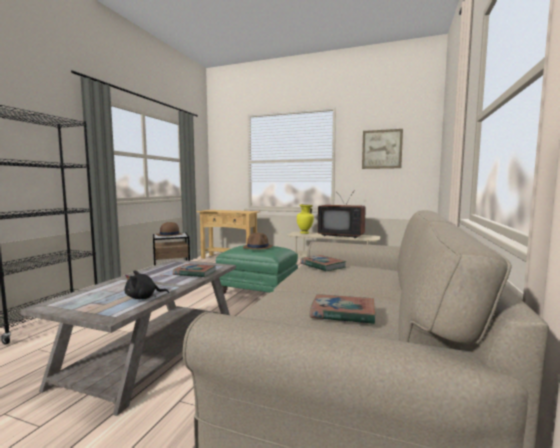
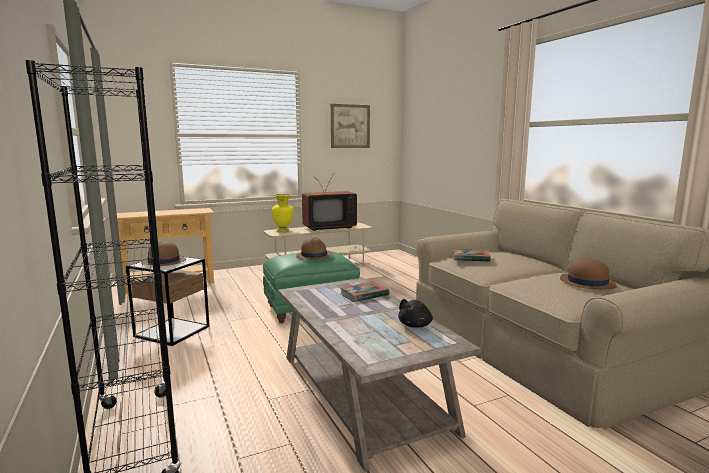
camera: 45 degrees left, 5 degrees up
(342, 313) = (586, 283): book -> brown hat

